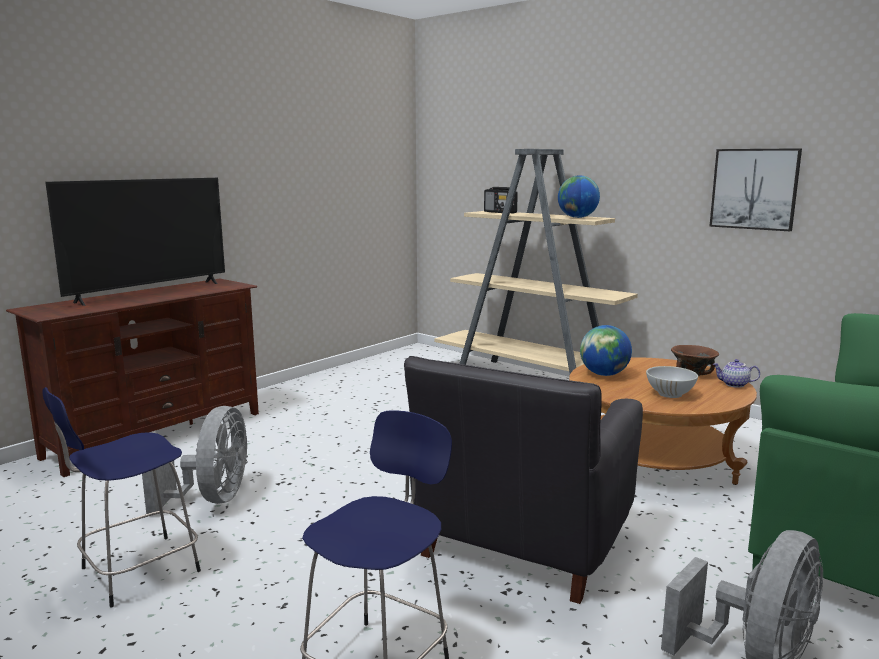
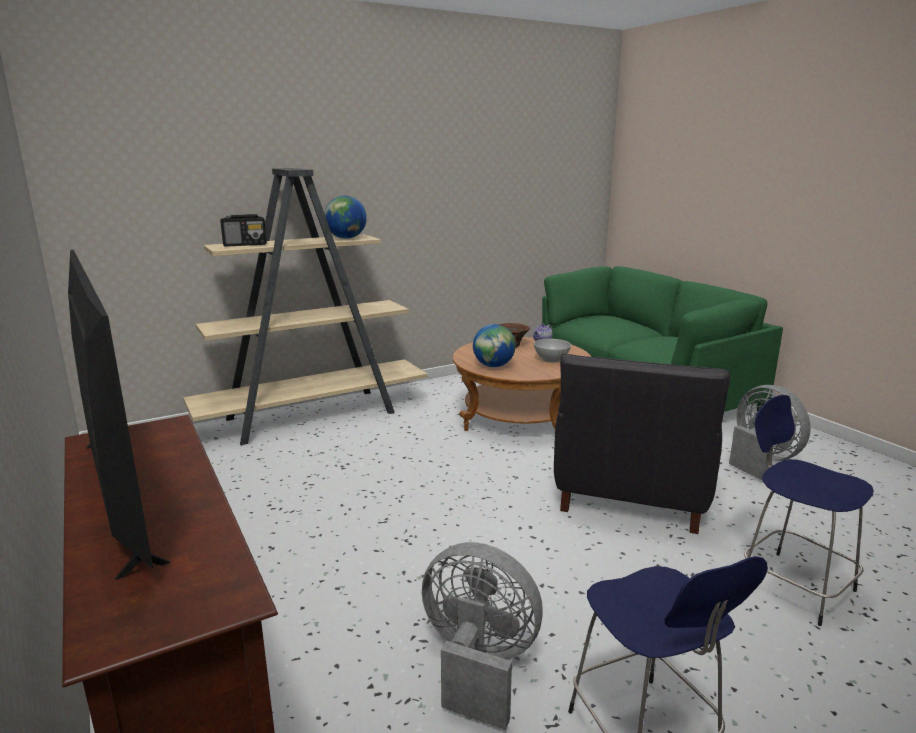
camera: 70 degrees left, 5 degrees up
(521, 543) = (630, 494): black armchair -> black armchair turned 60 degrees clockwise
(754, 189) = (457, 197): picture -> none

